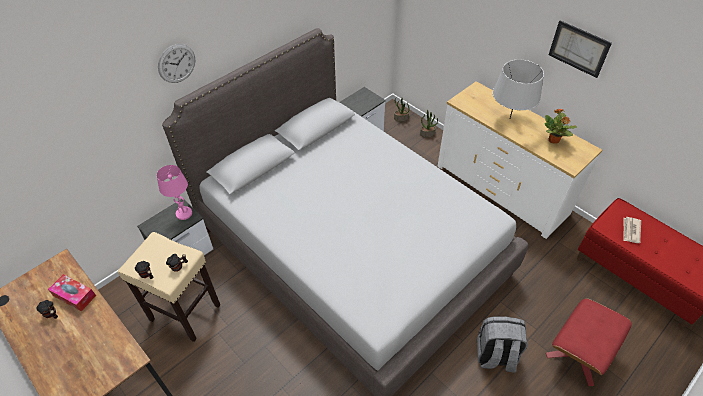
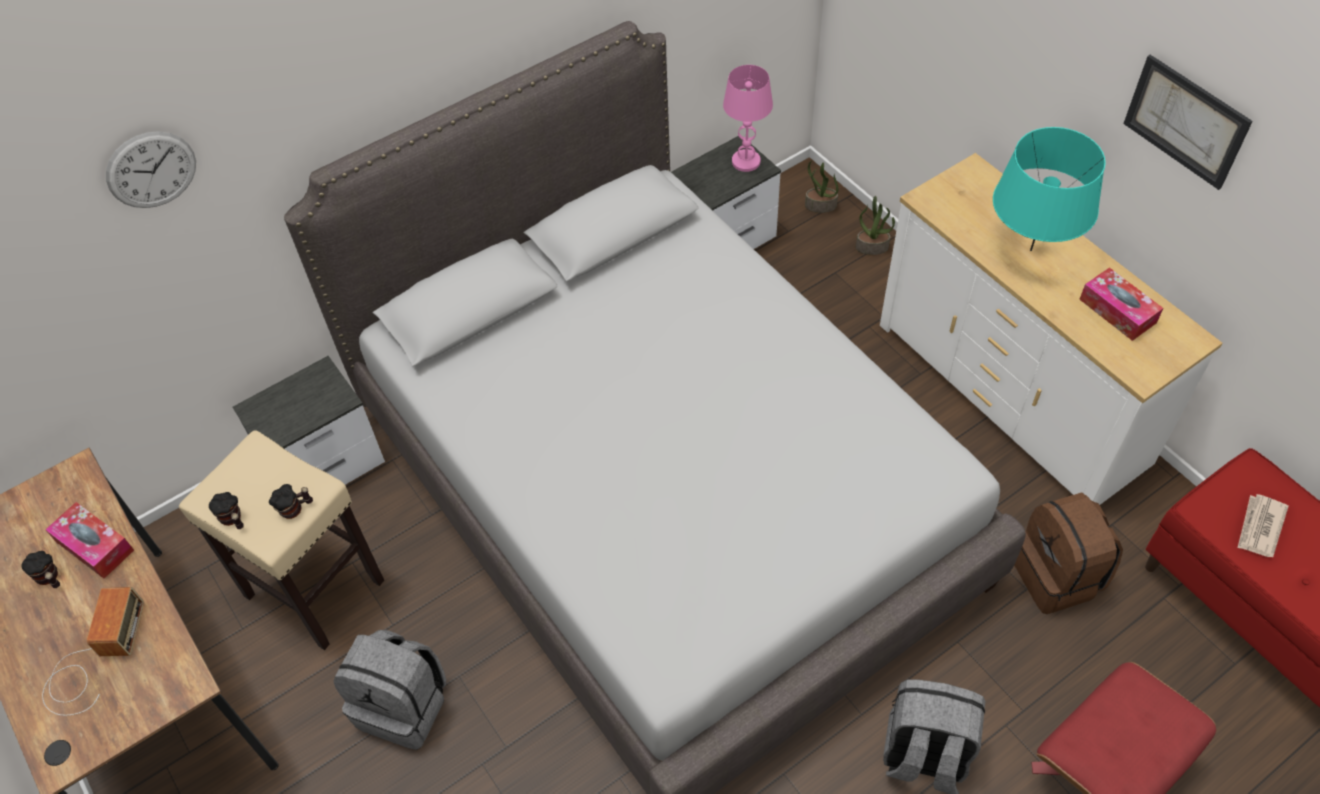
camera: 10 degrees right, 5 degrees up
(79, 352) = (93, 660): none -> radio
(176, 63) = (318, 97): wall clock -> wall clock (151, 170)
(184, 213) = (326, 389): pink table lamp -> pink table lamp (746, 161)
(238, 364) = (404, 706): none -> grey backpack
(509, 118) = (1031, 250): grey table lamp -> turquoise table lamp
(539, 267) = (1058, 576): none -> brown backpack
(553, 140) = (1117, 311): potted plant -> tissue box

